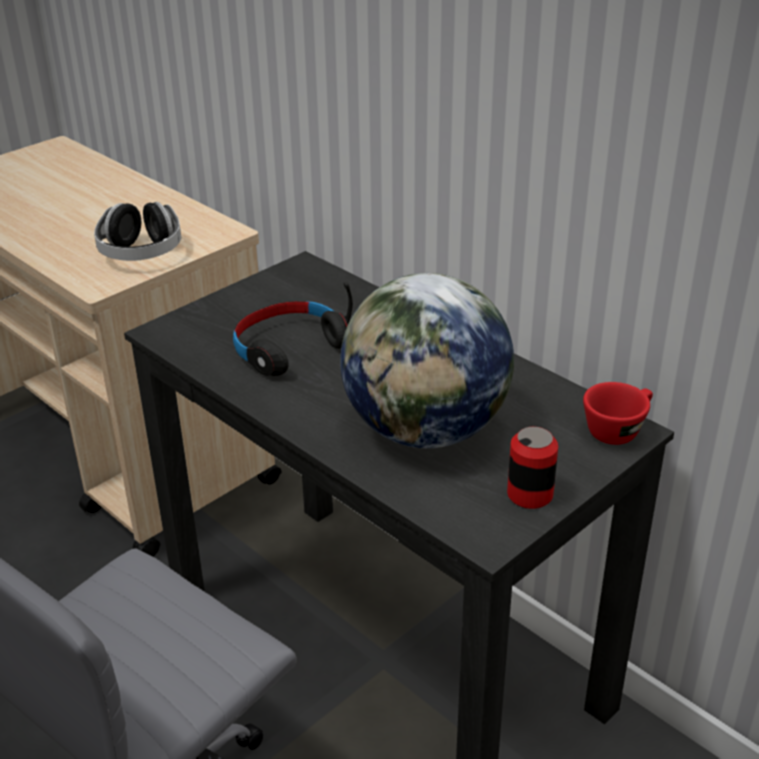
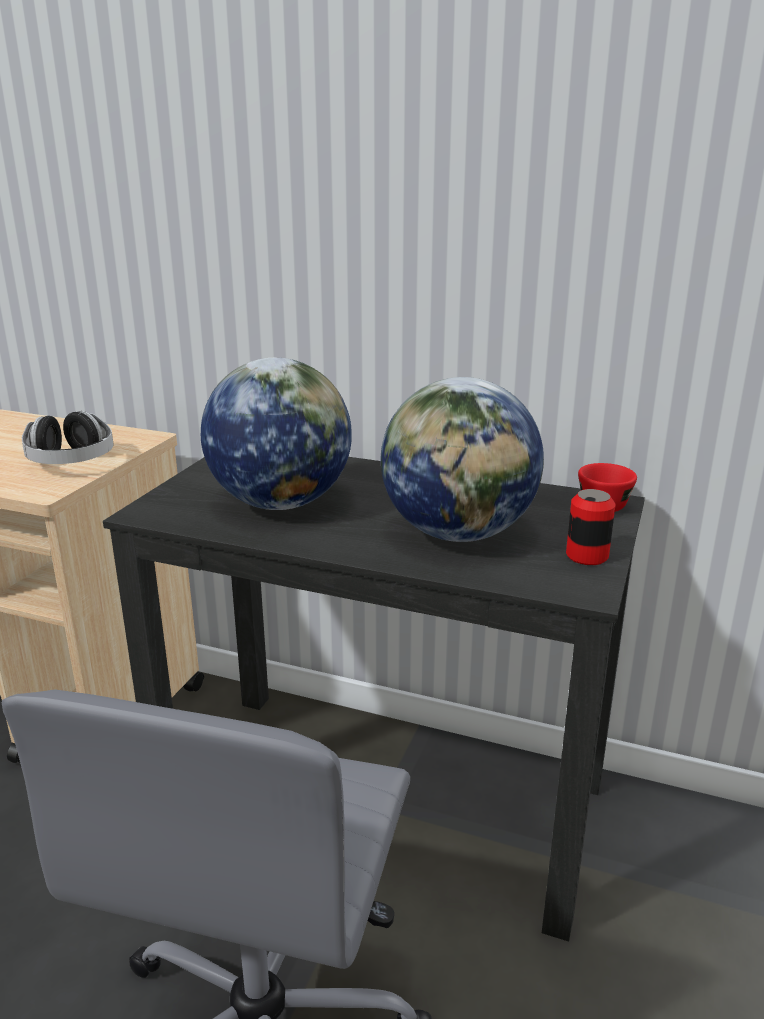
camera: 25 degrees left, 10 degrees down
(289, 348) = (280, 503): black headphones -> globe

